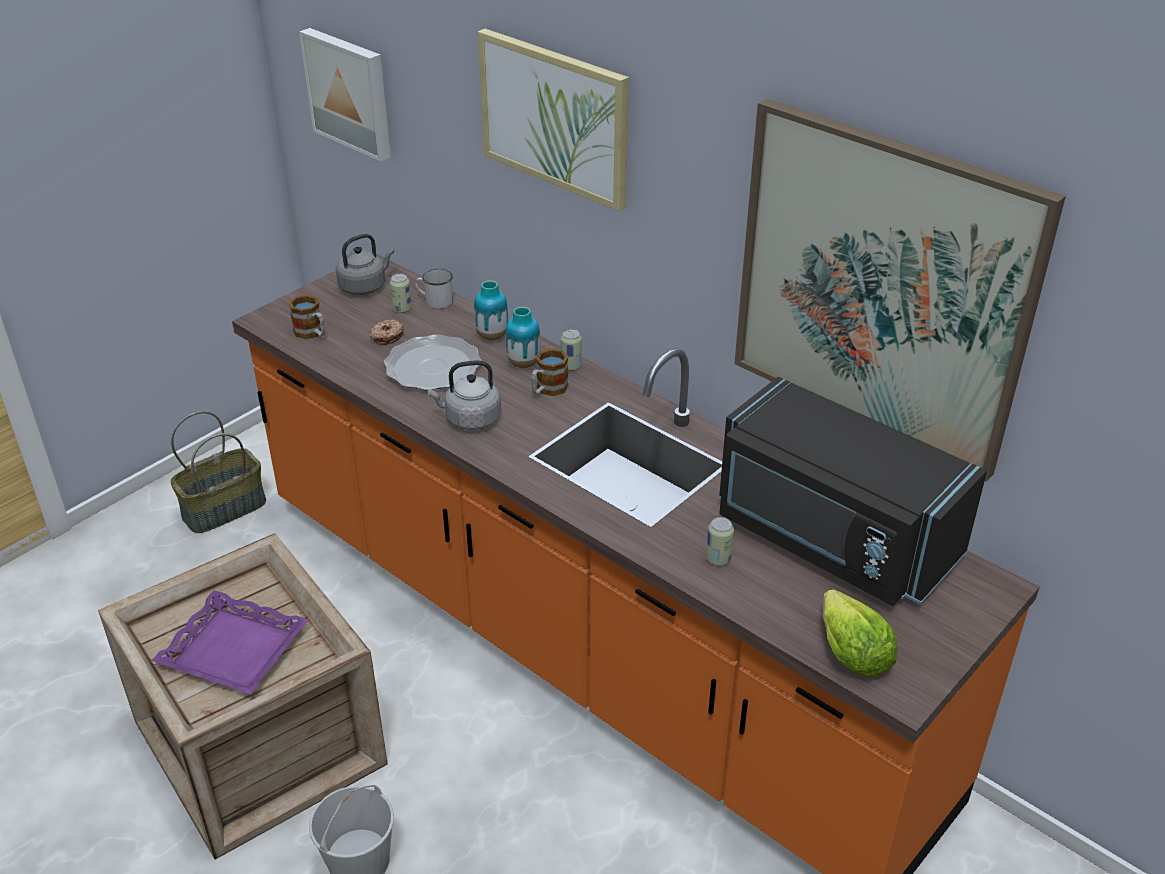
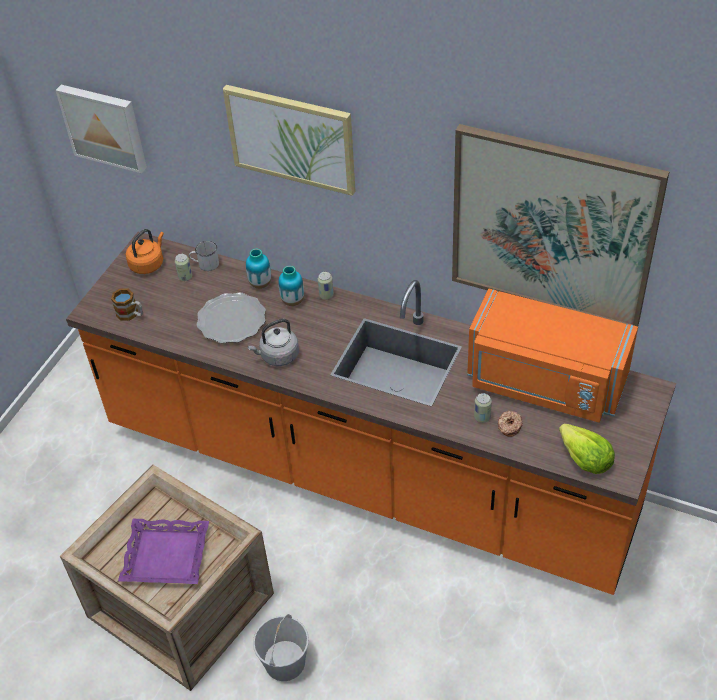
camera: 15 degrees left, 10 degrees up
(224, 508) = (66, 440): basket -> none
(365, 286) = (148, 264): grey kettle -> orange kettle
(387, 336) = (186, 303): donut -> donut (509, 426)
(547, 390) = (319, 318): mug -> none
(831, 539) = (544, 384): black microwave -> orange microwave

